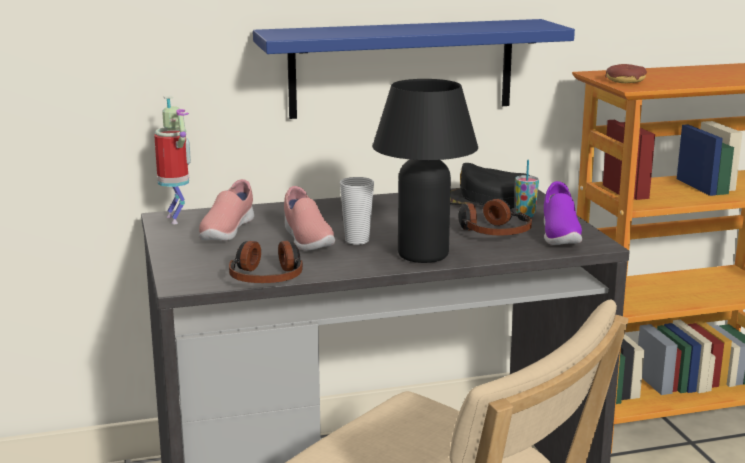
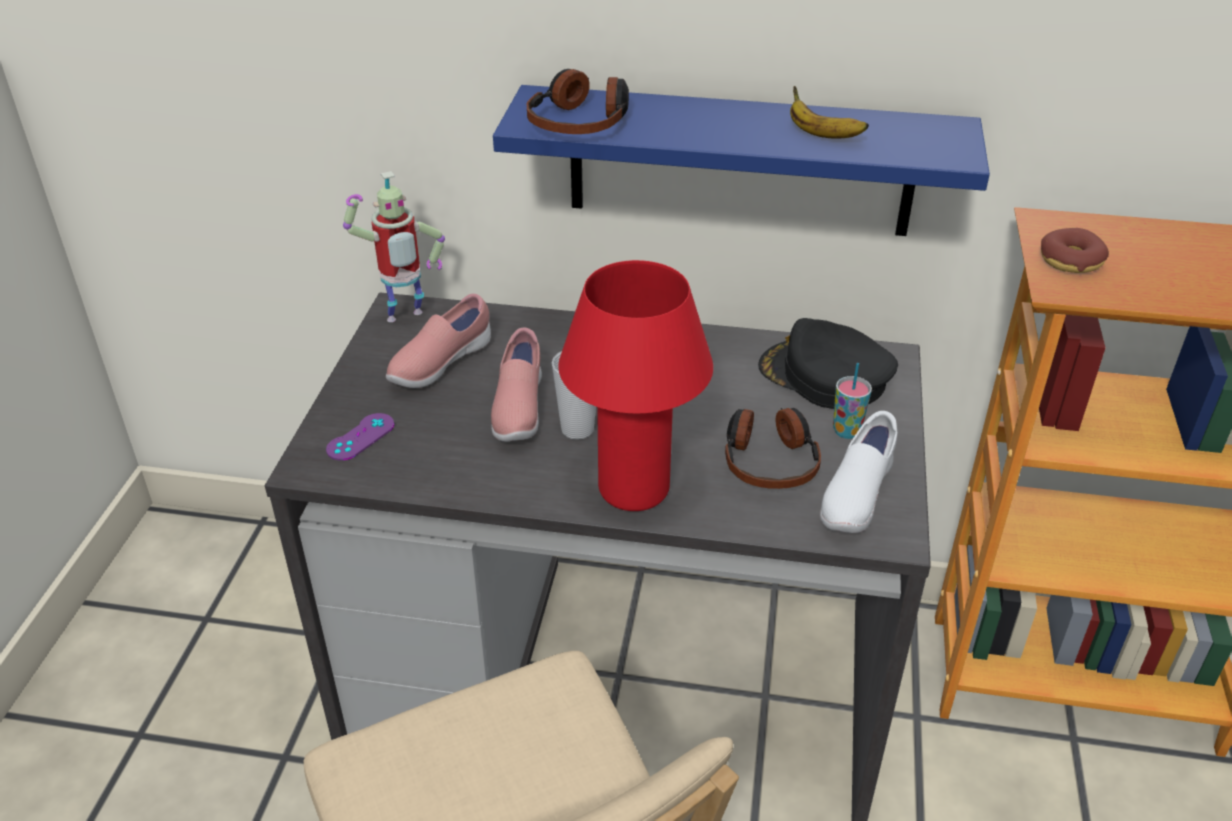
camera: 25 degrees right, 20 degrees up
(177, 219) = (405, 319): toy robot -> toy robot turned 60 degrees clockwise
(206, 267) = (360, 437): none -> purple game controller
(267, 277) = (411, 480): headphones -> headphones (581, 122)
(423, 255) = (634, 489): black table lamp -> red table lamp
(466, 27) = (821, 134): none -> banana
(559, 235) = (855, 496): purple shoe -> white shoe

